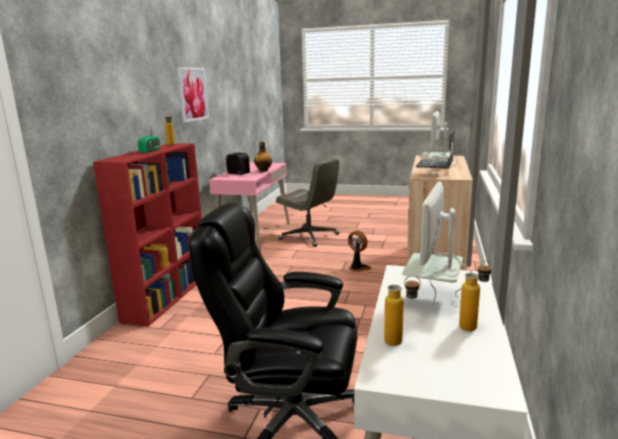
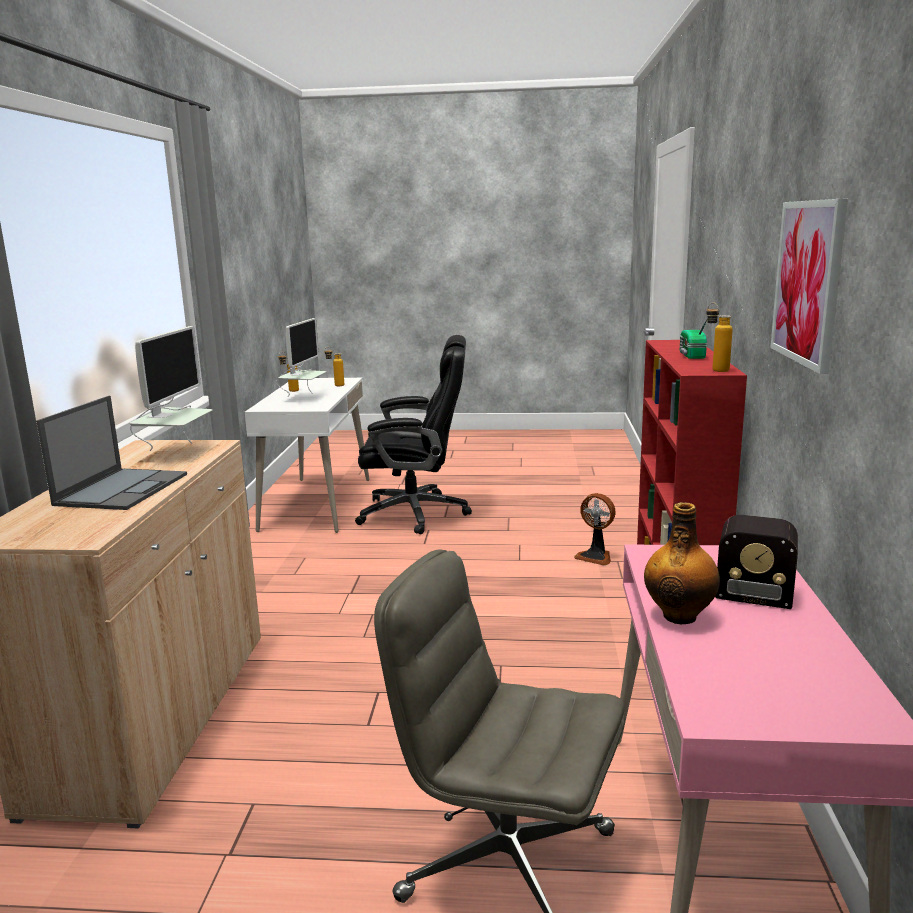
camera: 170 degrees right, 0 degrees up
(358, 268) = (340, 701): fan -> fan (595, 557)

